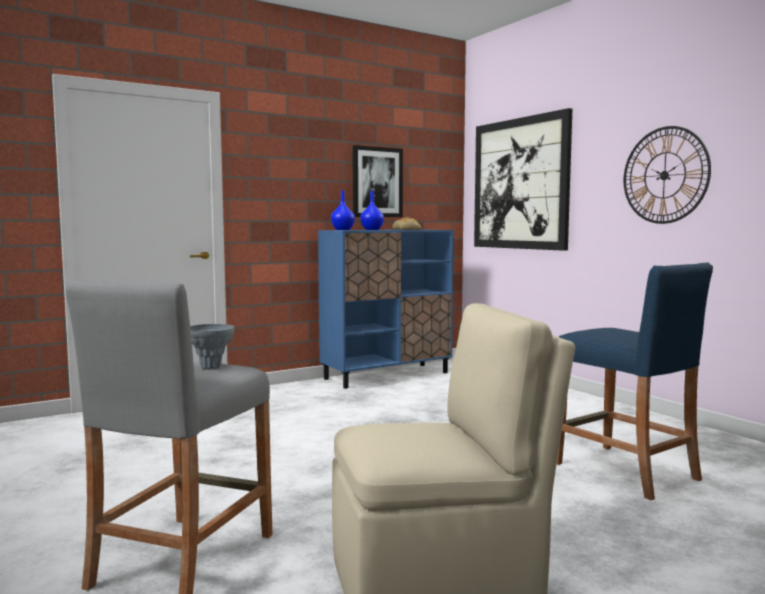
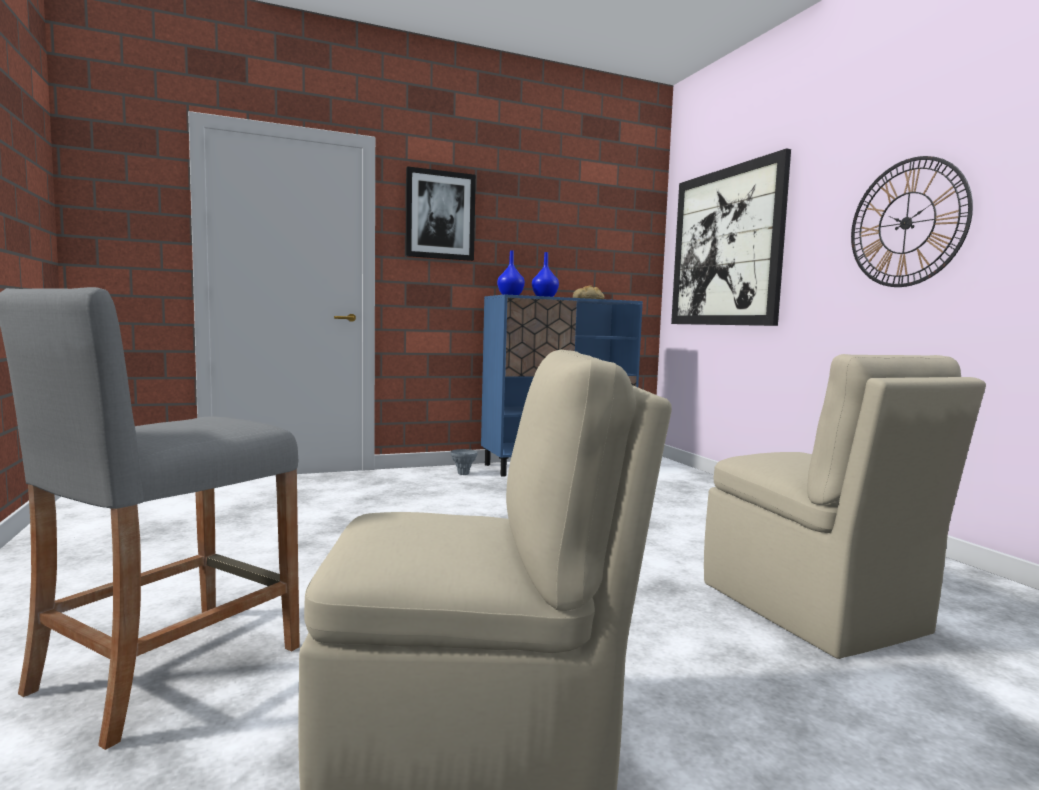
camera: 10 degrees right, 0 degrees up
(211, 367) = (220, 422): grey vase -> grey vase (463, 474)
(377, 182) = (557, 245): picture -> picture (440, 215)
(625, 471) = (814, 610): blue stool -> beige chair

